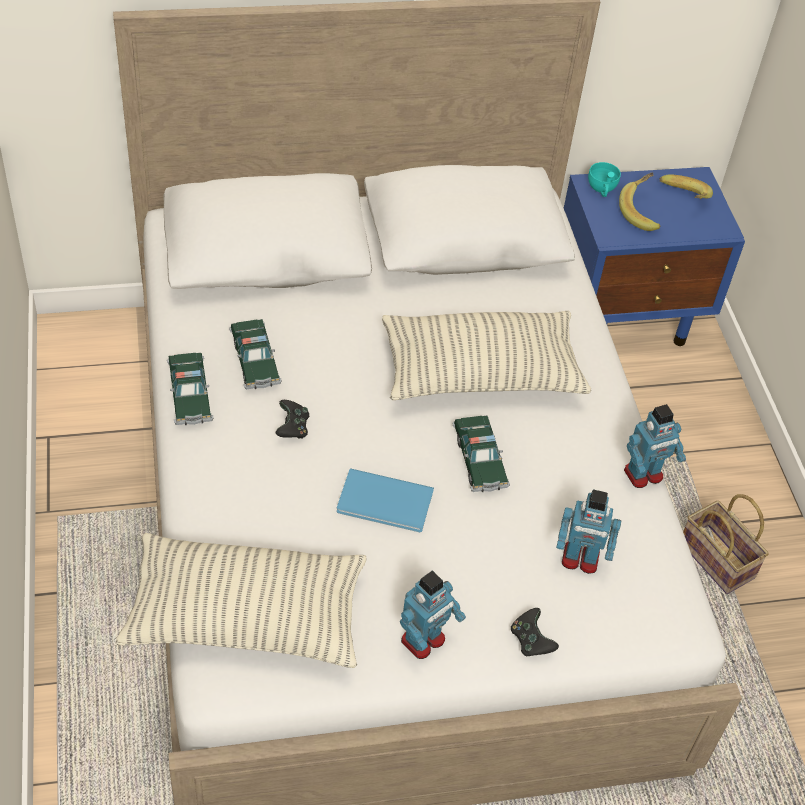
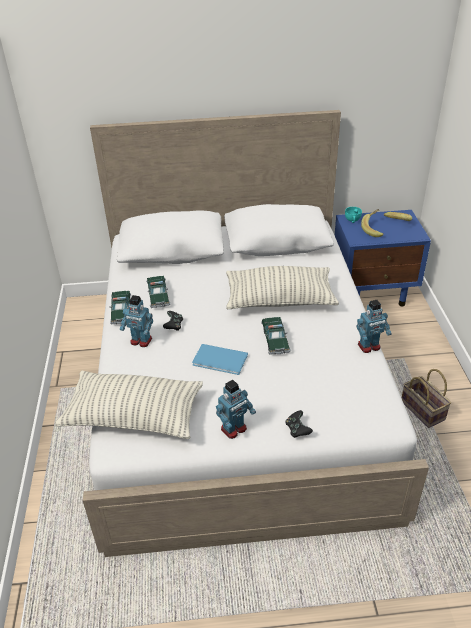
camera: 10 degrees right, 10 degrees down
(580, 559) = (329, 388): toy robot -> toy robot (141, 341)

